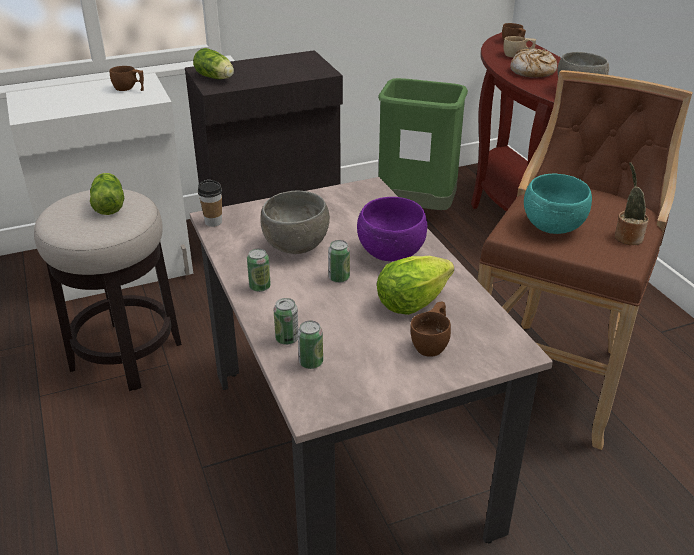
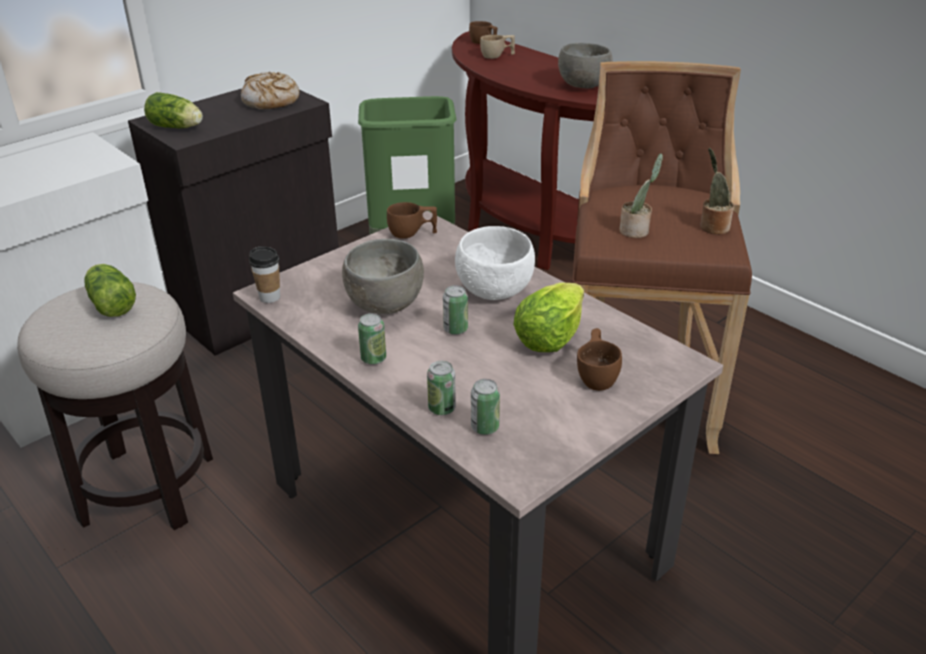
camera: 20 degrees left, 0 degrees up
(129, 89) = (73, 157): brown cup -> brown cup (412, 234)
(390, 253) = (493, 291): purple bowl -> white bowl
(532, 71) = (523, 71): bread -> bread (271, 101)
(551, 227) = (636, 231): turquoise bowl -> potted plant

